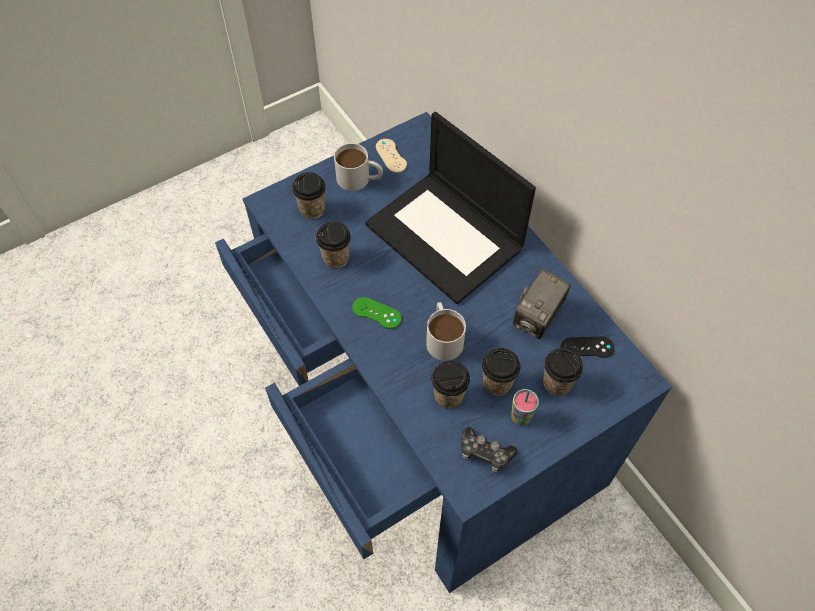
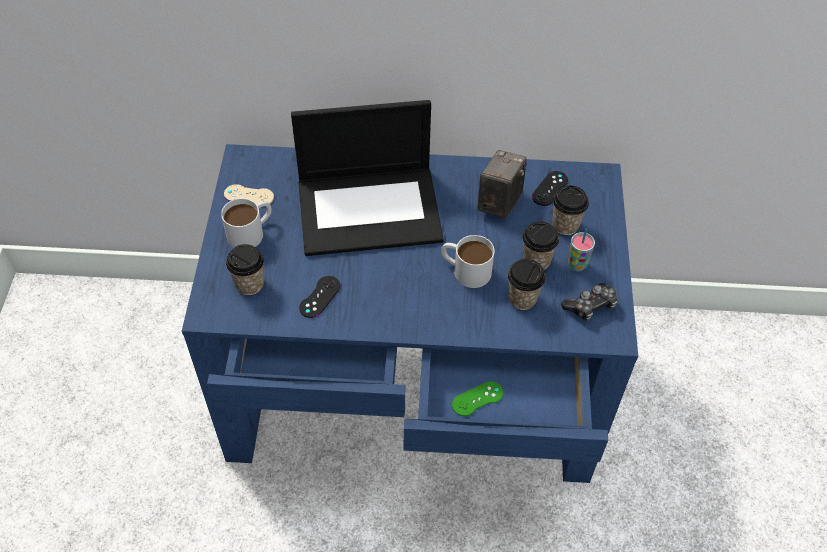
camera: 55 degrees left, 5 degrees down
(336, 258) = (320, 297): cup -> black game controller
(376, 313) = (403, 300): green game controller -> green game controller (477, 399)
(537, 318) = (499, 201): camera -> camera turned 135 degrees counterclockwise

